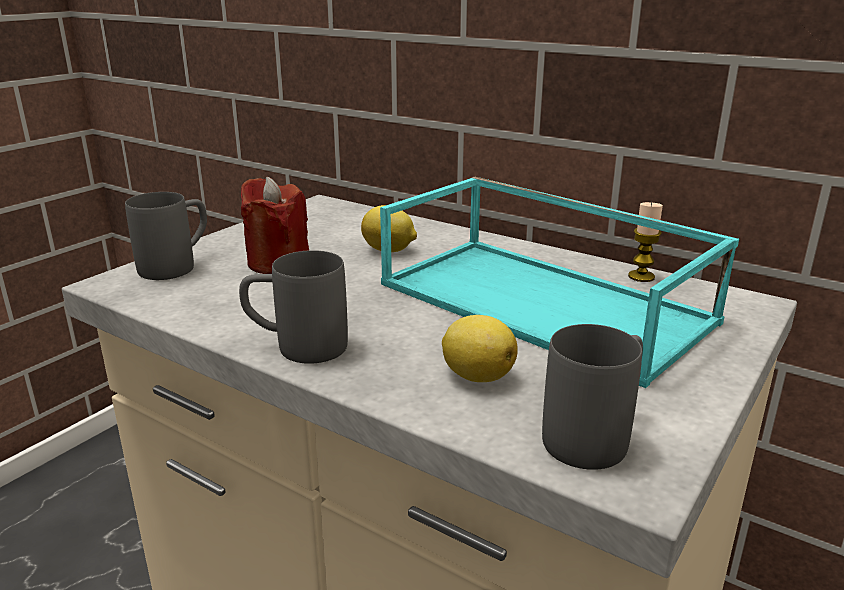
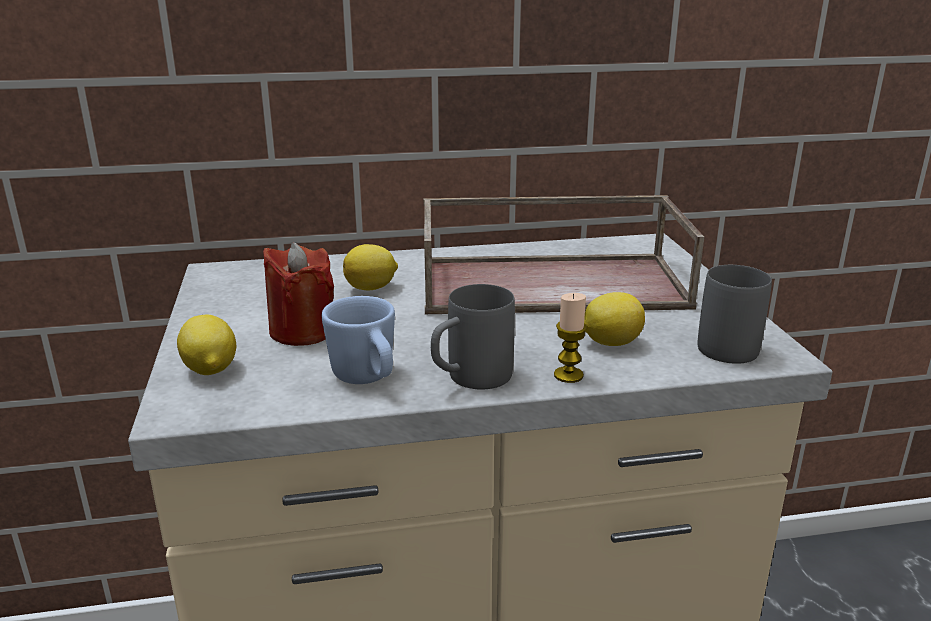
camera: 45 degrees left, 0 degrees up
(177, 265) = (210, 370): grey mug -> lemon
(239, 313) = (367, 379): none -> blue mug
(547, 302) = (554, 283): turquoise tray -> brown tray
(641, 277) = (569, 246): candle -> candle (568, 375)

